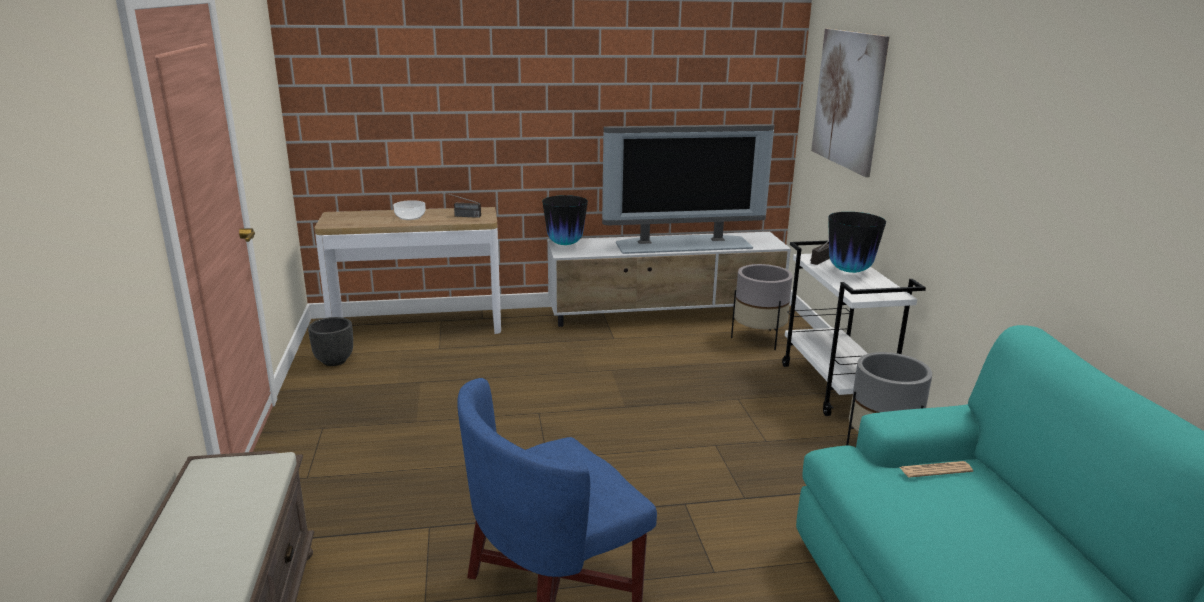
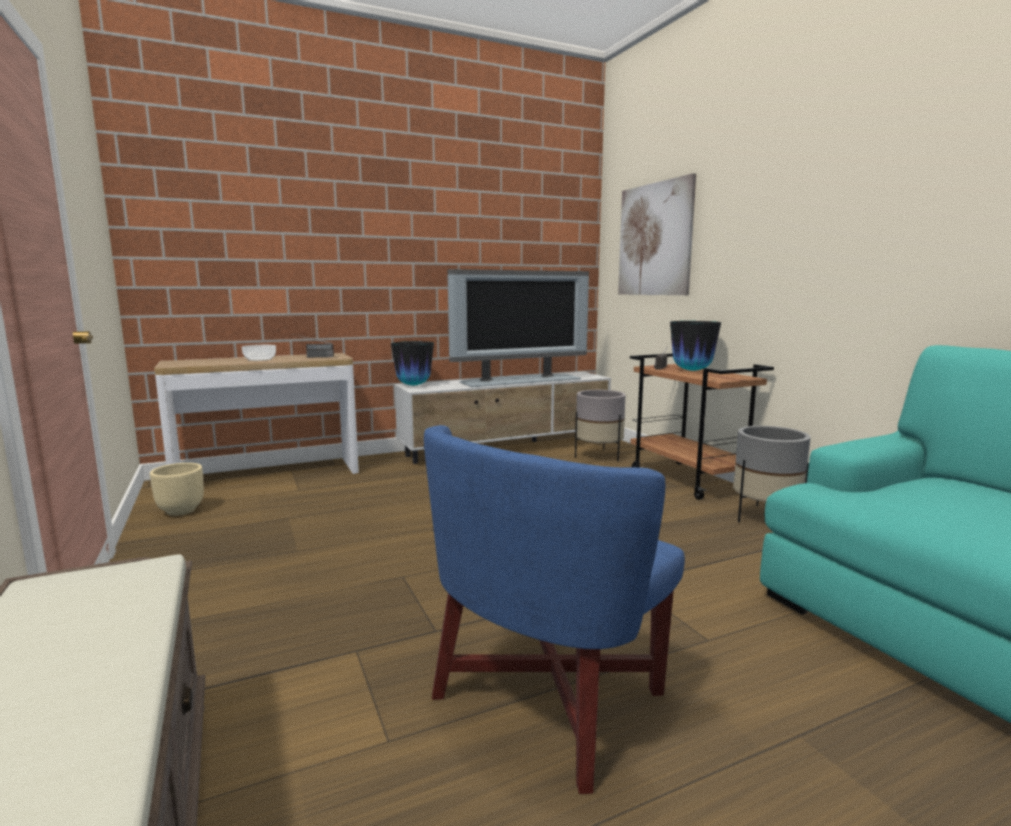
camera: 15 degrees left, 10 degrees down
(335, 361) = (182, 511): black planter -> beige planter
(836, 387) = (689, 480): white cart -> brown cart
(935, 470) = (914, 484): newspaper -> none

